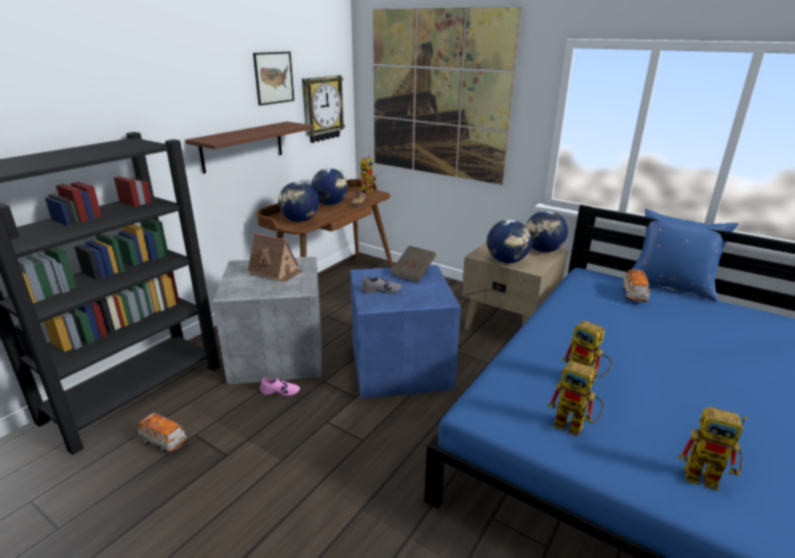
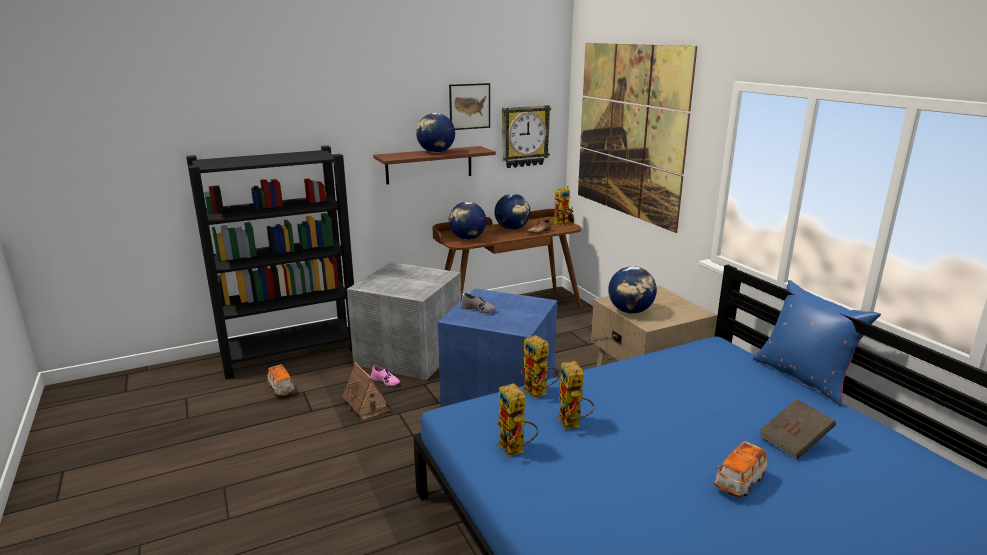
camera: 30 degrees right, 5 degrees down
(276, 272) = (414, 277): toy house -> toy house (367, 404)
(413, 273) = (525, 302): brown book -> brown book (794, 441)
(543, 250) = (686, 310): globe -> globe (436, 152)
(634, 295) = (740, 375): toy car -> toy car (739, 482)
(709, 478) = (580, 522): toy robot -> toy robot (539, 393)

